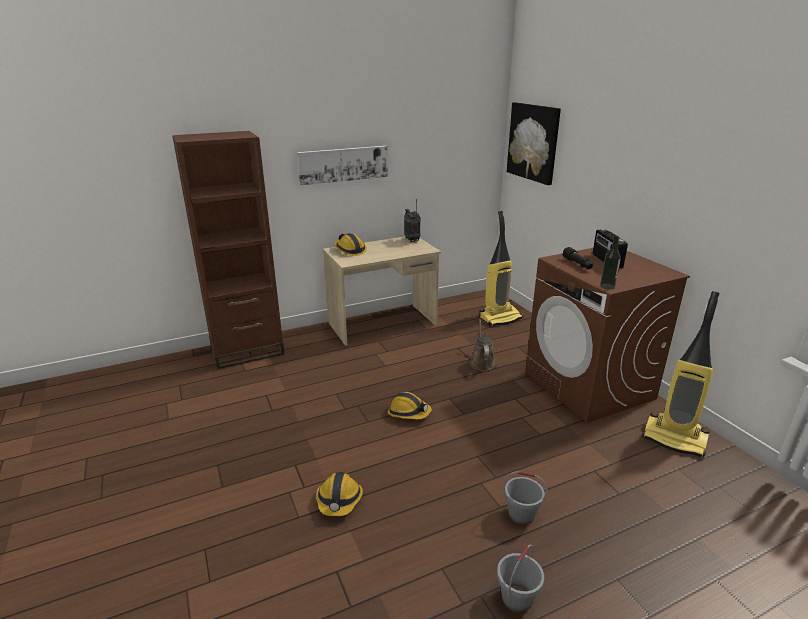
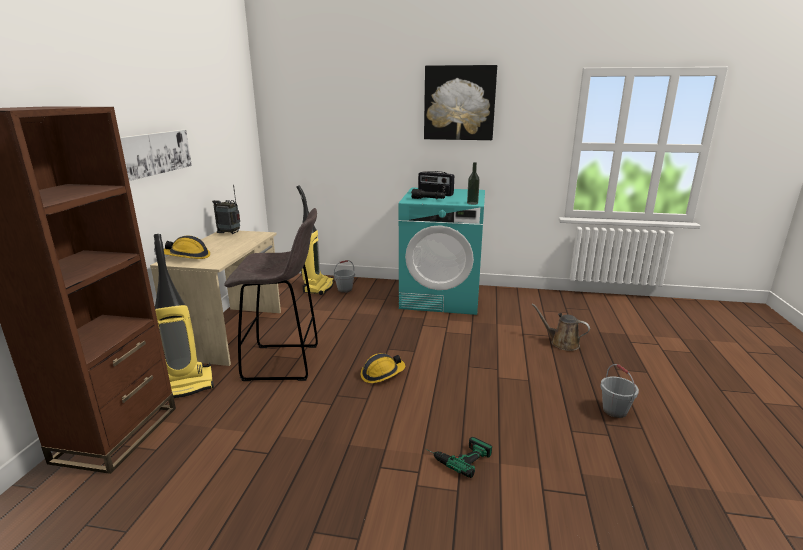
camera: 55 degrees left, 5 degrees down
(339, 500) = (457, 455): hard hat -> power drill
(373, 363) = (284, 362): none -> grey stool
(481, 362) = (362, 317): brown watering can -> brown watering can (562, 343)
(521, 514) = (542, 375): grey bucket -> grey bucket (345, 289)
(533, 142) = (300, 120): picture -> picture (459, 103)
(589, 386) = (441, 297): brown washing machine -> turquoise washing machine
(675, 439) = (518, 299): vacuum cleaner -> vacuum cleaner (184, 386)

